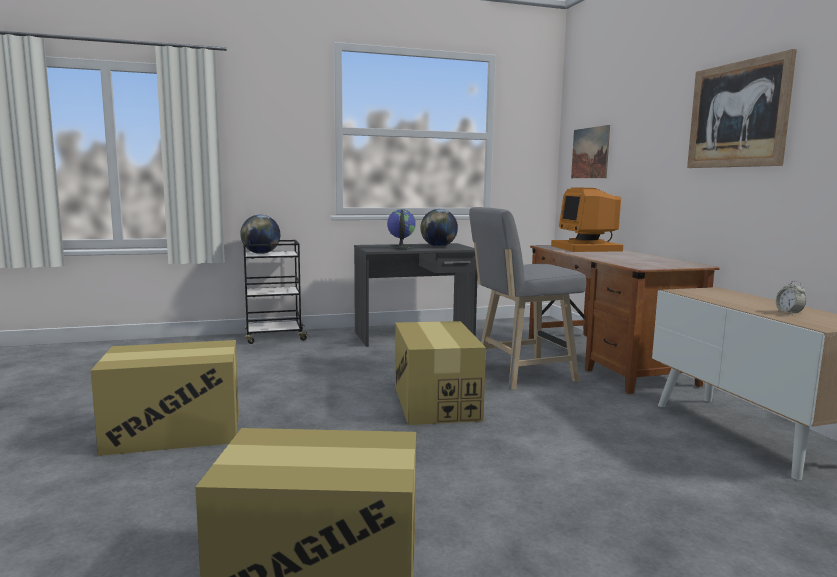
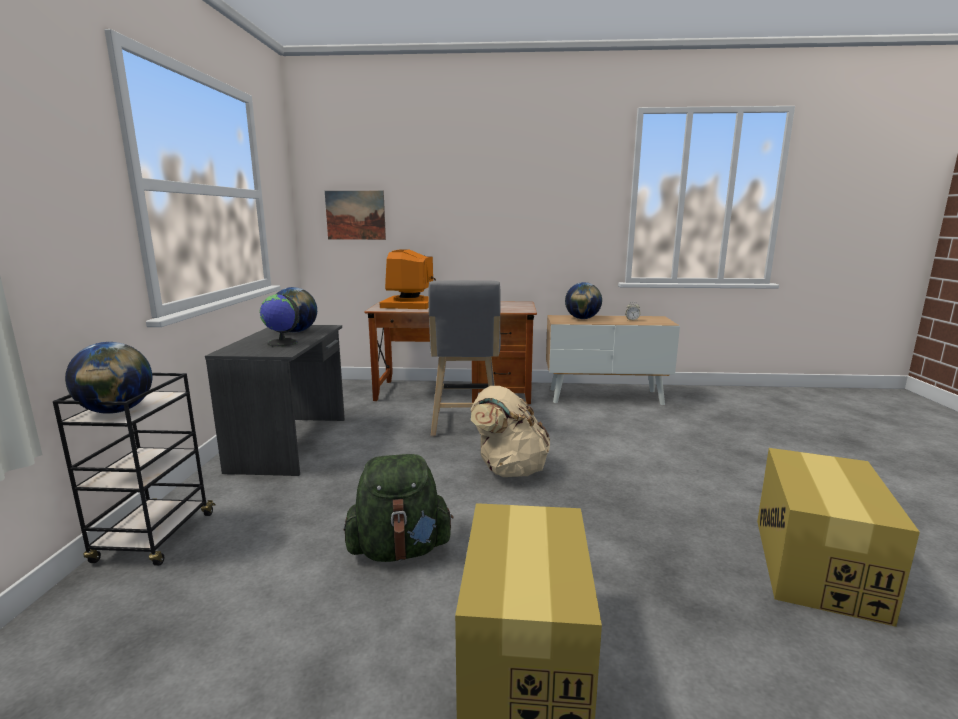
camera: 70 degrees left, 5 degrees up
(282, 386) = (400, 550): none -> green backpack
(435, 402) = (508, 469): cardboard box -> beige backpack
(587, 248) = (410, 304): monitor -> monitor turned 90 degrees clockwise
(729, 296) = (582, 318): none -> globe
(737, 115) = (531, 196): picture -> none

